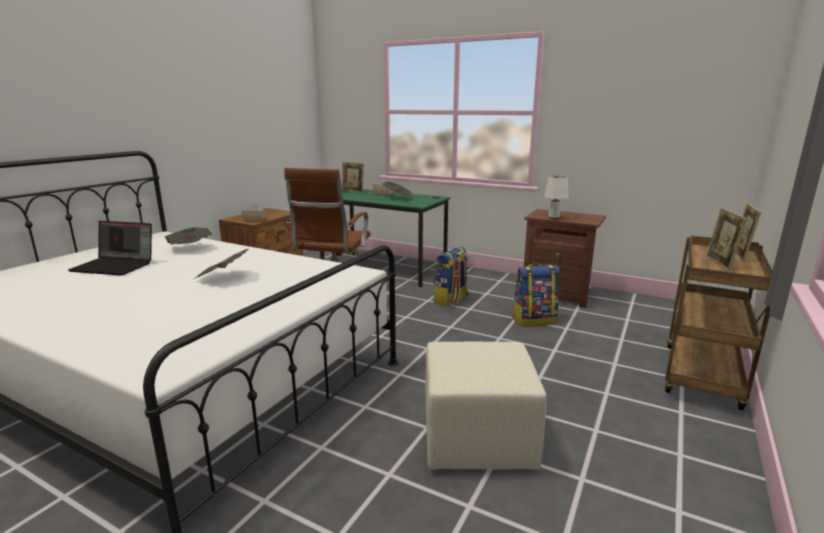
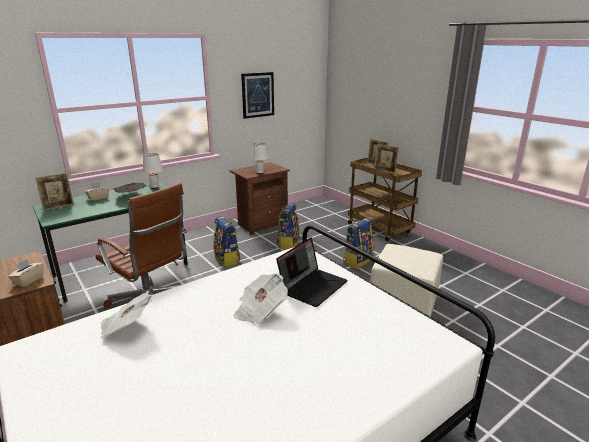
camera: 65 degrees left, 5 degrees up
(116, 266) = (144, 384): laptop -> laptop (313, 286)
(430, 198) = (155, 187): none -> white table lamp
(555, 377) = (357, 261): none -> backpack
(614, 116) = (257, 95): none -> picture

